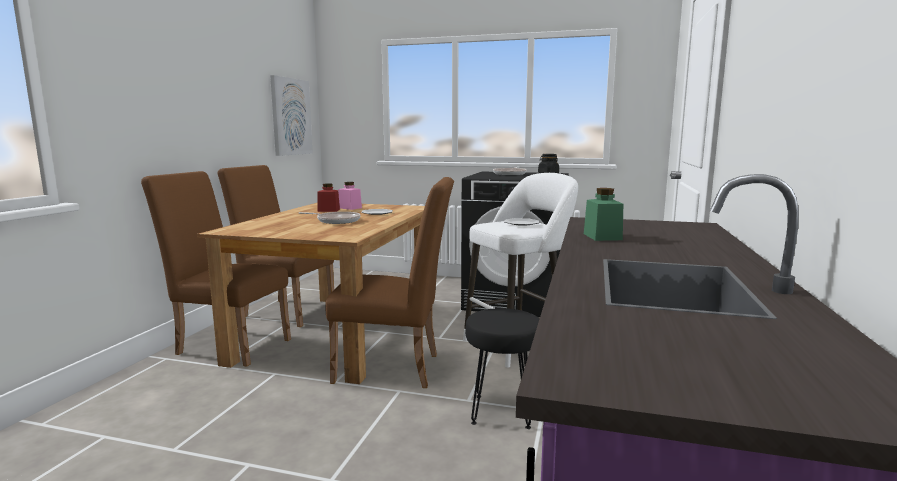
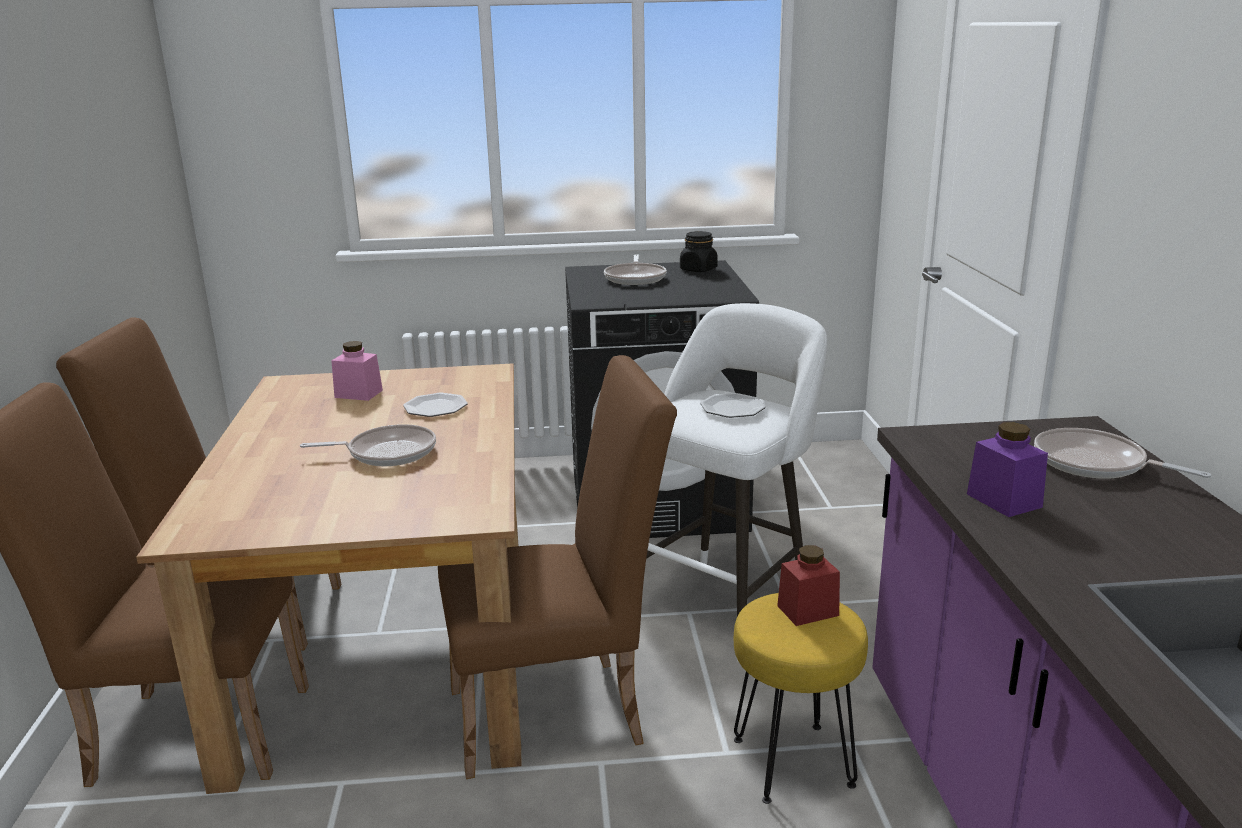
camera: 20 degrees left, 10 degrees up
(291, 117) = (144, 185): picture -> none
(328, 210) = (325, 411): red jar -> red jar (807, 610)
(501, 411) = (791, 761): black stool -> yellow stool
(602, 237) = (1004, 500): green jar -> purple jar
(684, 233) = (1095, 464): none -> frying pan

